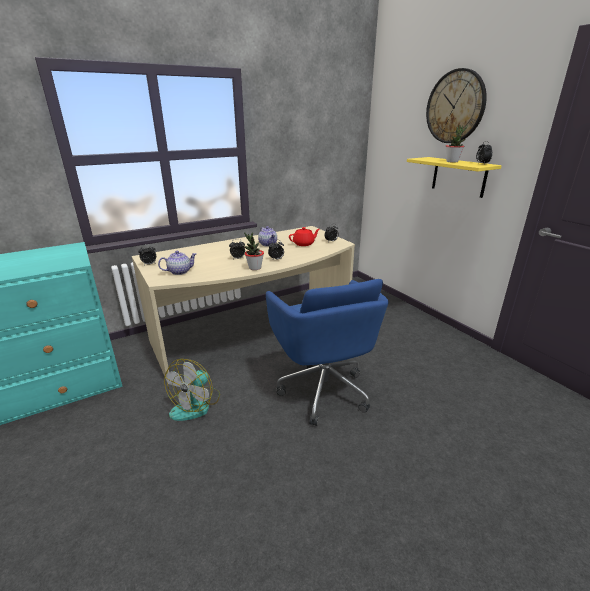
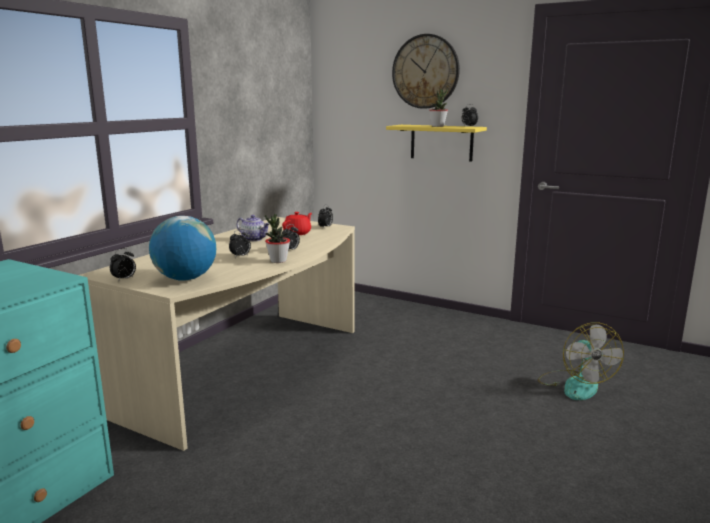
camera: 30 degrees left, 10 degrees down
(180, 272) = (185, 278): teapot -> globe
(196, 404) = (251, 458): fan -> fan (575, 385)
(322, 389) = (386, 398): blue office chair -> none

